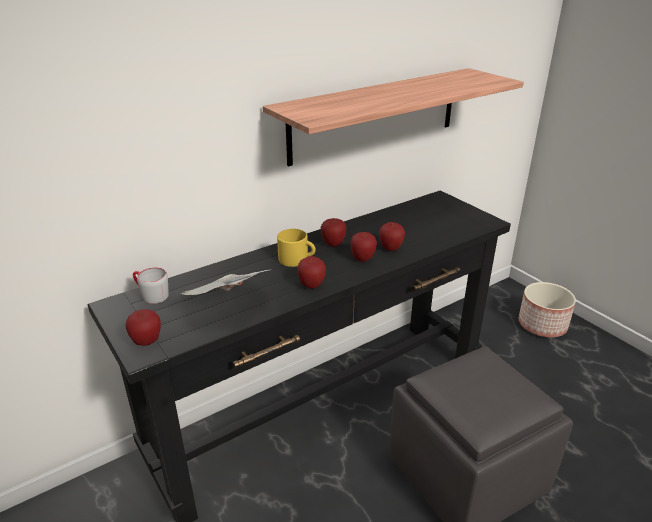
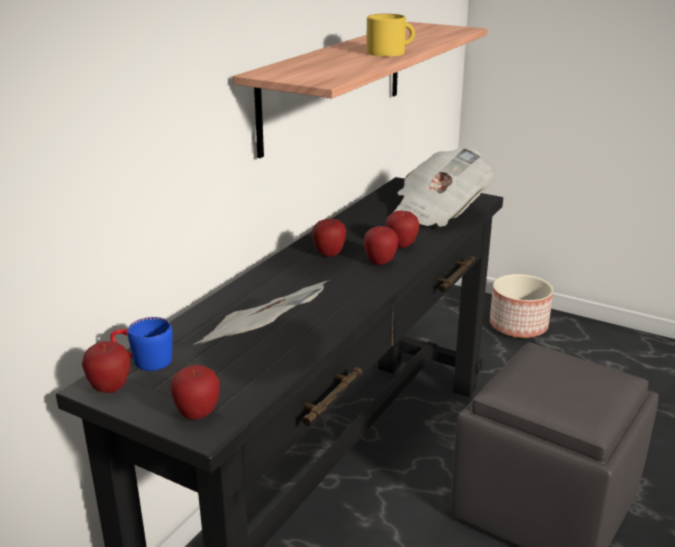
camera: 25 degrees left, 5 degrees down
(151, 295) = (143, 361): grey mug -> blue mug
(297, 259) = (301, 278): yellow mug -> yellow mug (390, 52)
(311, 285) = (348, 302): apple -> apple (110, 388)
(443, 227) = (437, 213): none -> newspaper

